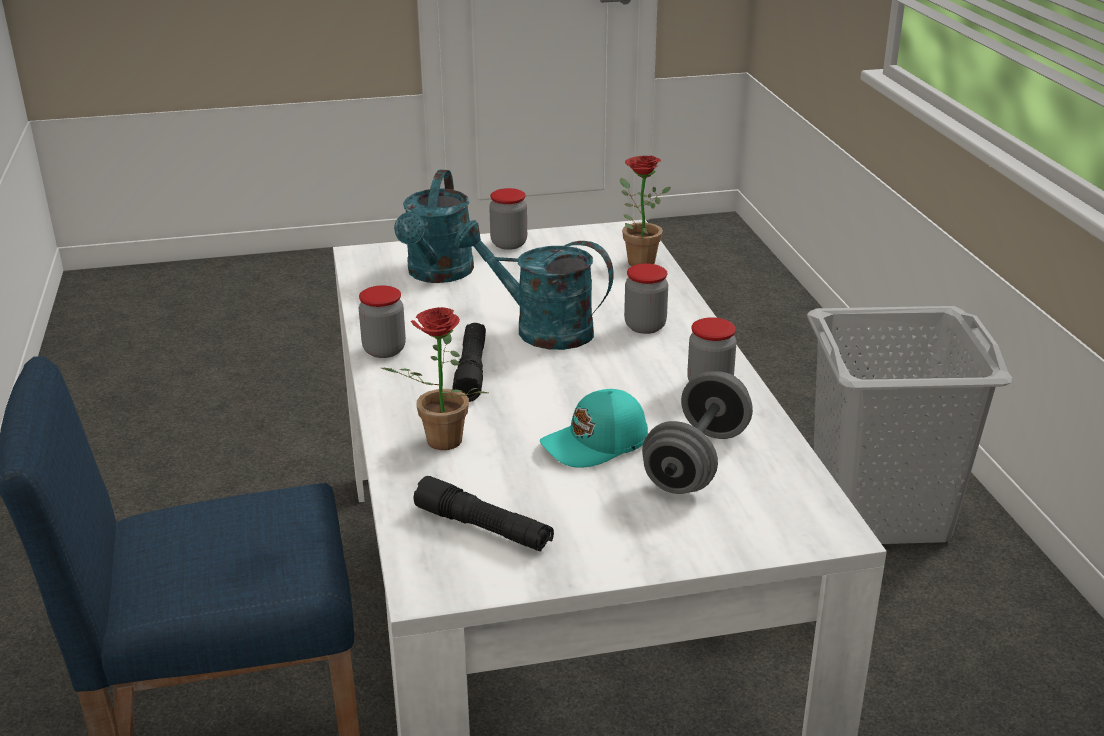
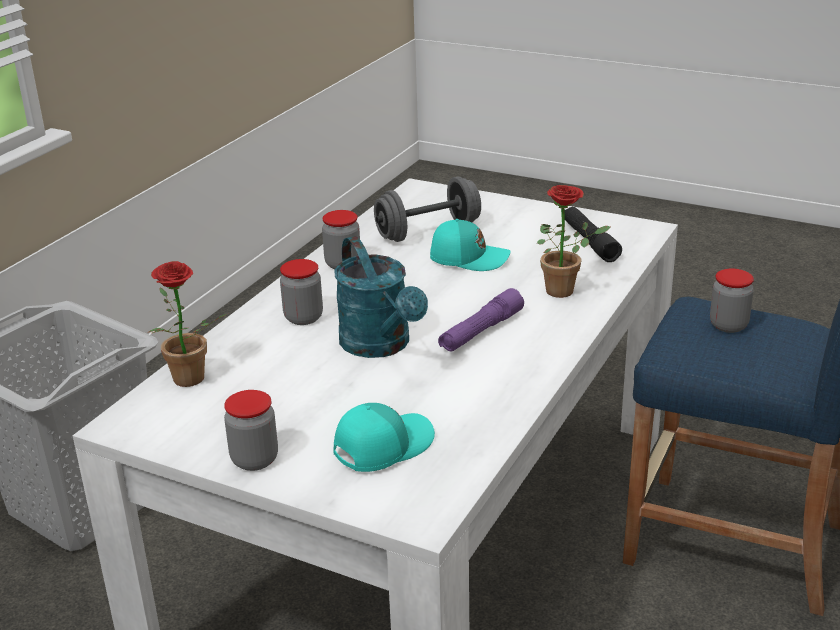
camera: 140 degrees left, 0 degrees up
(384, 350) = (528, 376): jar -> jar (728, 325)
(437, 274) = (382, 446): turquoise watering can -> turquoise cap
(471, 370) = (481, 331): black flashlight -> purple flashlight

